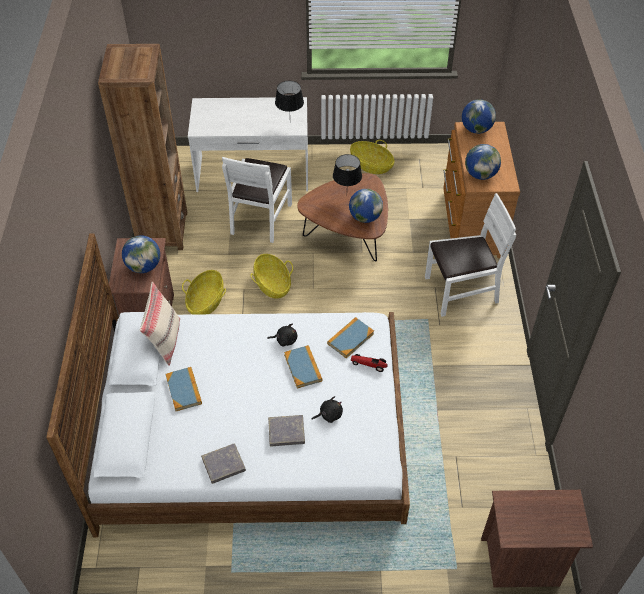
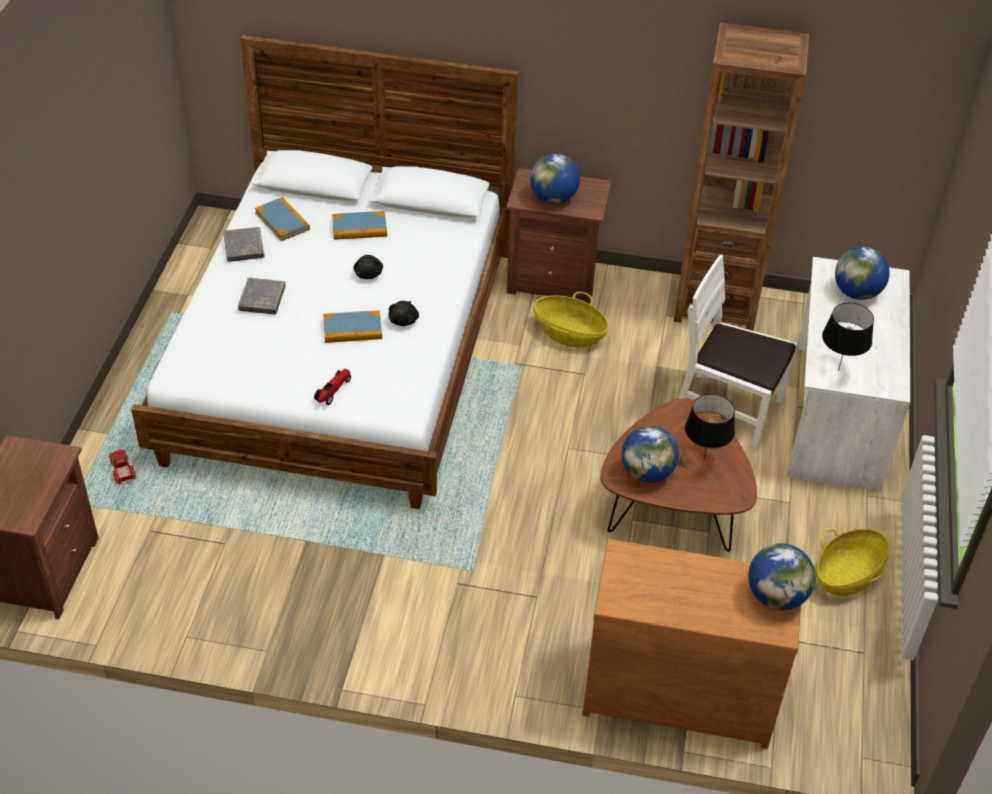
camera: 100 degrees right, 5 degrees down
(165, 340) = (440, 220): beige pillow -> none
(272, 284) = (586, 404): basket -> none
(329, 415) = (271, 340): black plush toy -> black plush toy (368, 273)
(350, 338) = (383, 381): book -> book (282, 221)
(414, 546) = (122, 470): none -> toy truck
(461, 291) = (520, 630): white chair -> none
(480, 175) = (648, 568): globe -> globe (856, 293)

